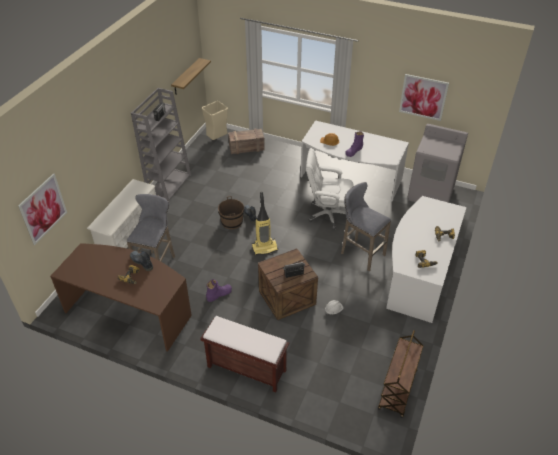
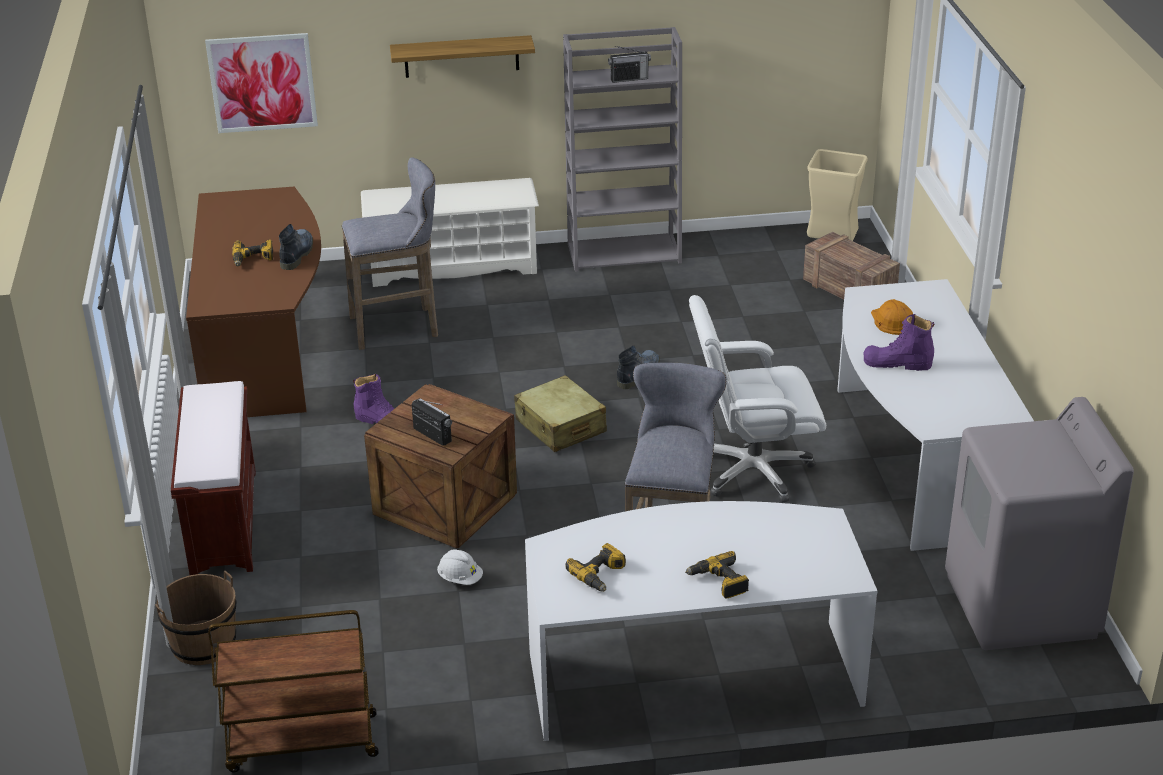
camera: 60 degrees right, 10 degrees down
(186, 77) = (799, 57): shelf -> shelf (461, 56)
(232, 222) = (595, 360): brown bucket -> brown bucket (203, 643)
(265, 248) = (560, 426): vacuum cleaner -> beige suitcase
(328, 214) = (752, 471): white office chair -> white office chair turned 75 degrees counterclockwise
(423, 97) = (1096, 313): picture -> none

